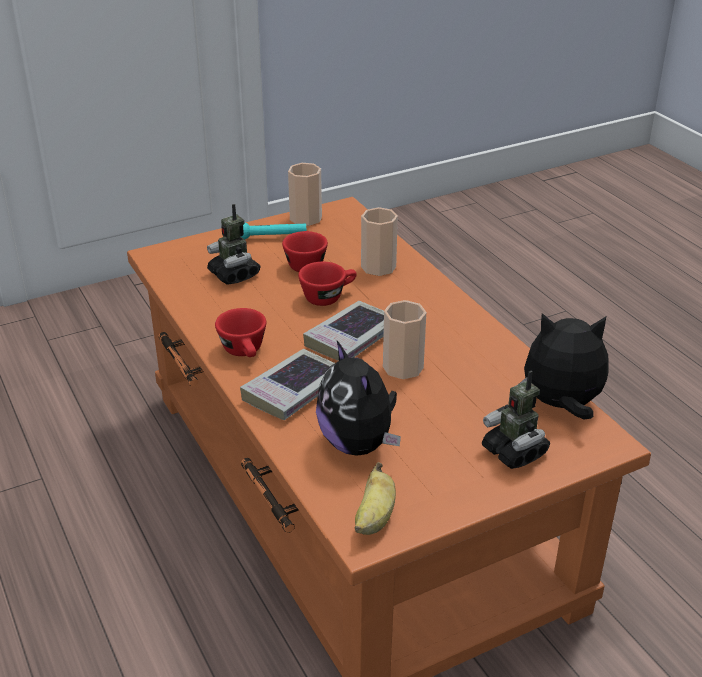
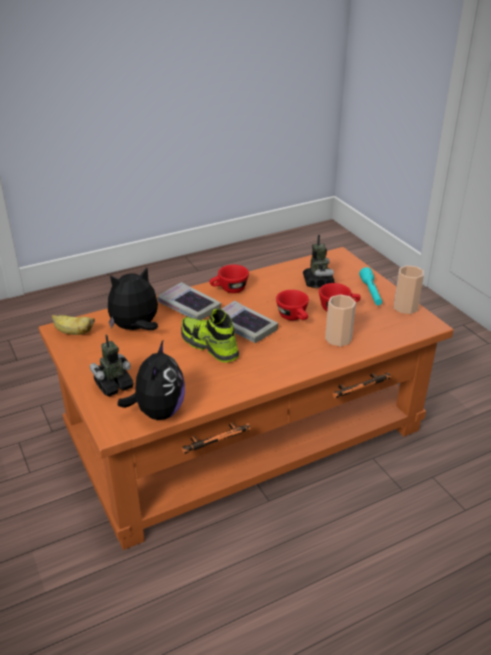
camera: 90 degrees right, 0 degrees up
(234, 275) = (318, 282): toy robot -> toy robot turned 120 degrees clockwise
(403, 367) = (209, 346): cup -> shoe

